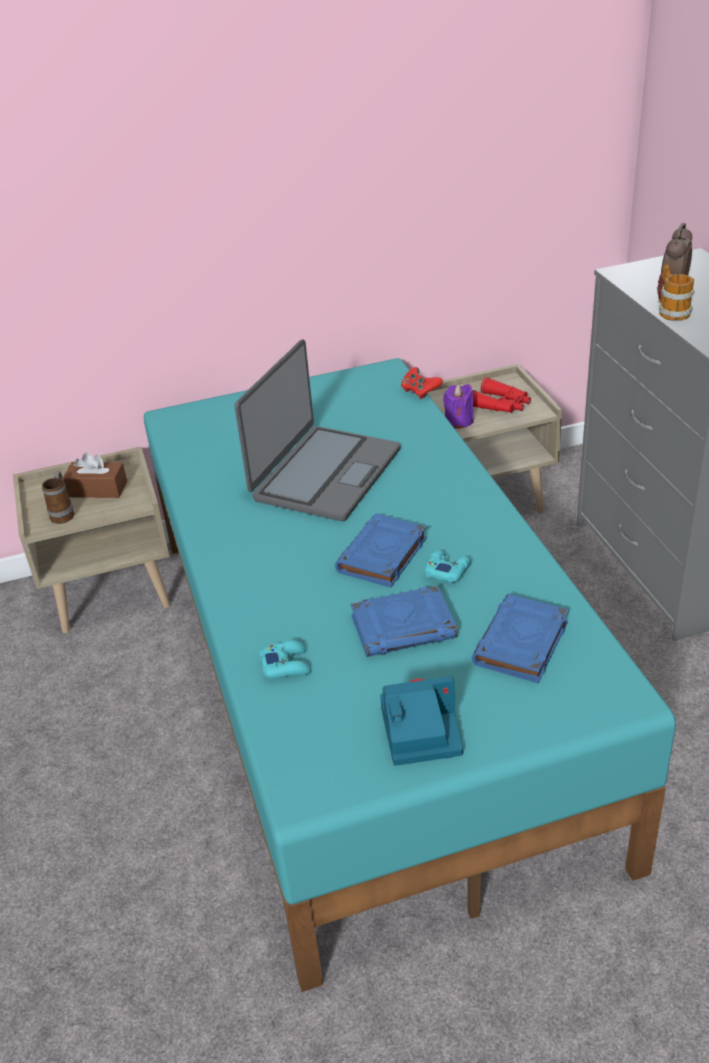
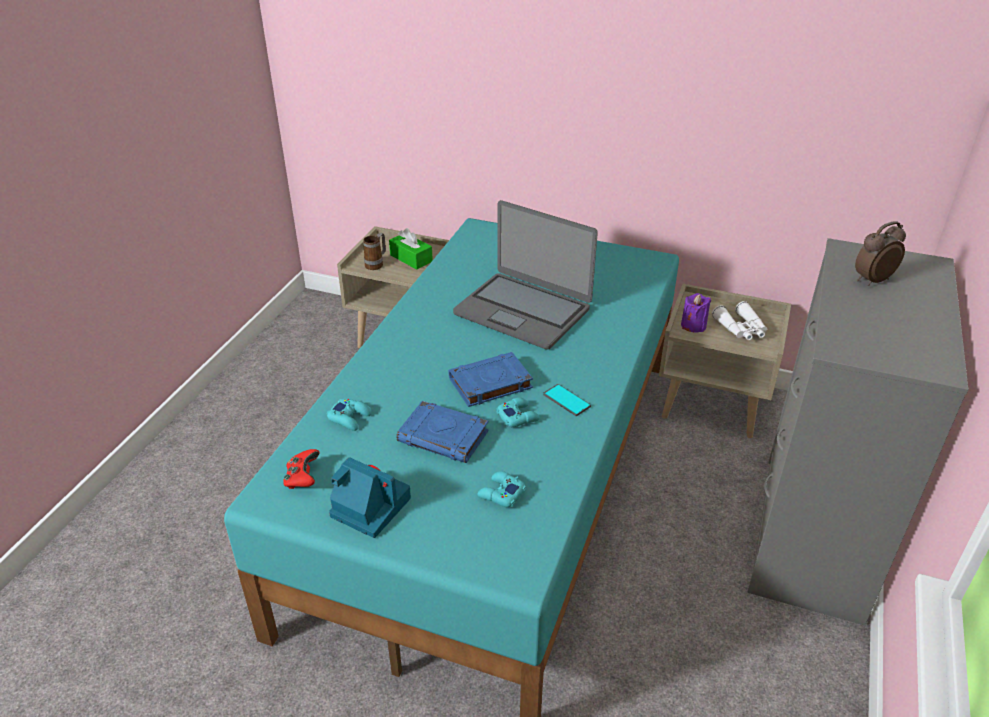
camera: 35 degrees right, 0 degrees up
(97, 489) = (411, 258): brown tissue box -> green tissue box
(325, 474) = (523, 311): laptop -> laptop turned 60 degrees clockwise
(420, 391) = (659, 285): red game controller -> red game controller (302, 478)
(470, 532) = (566, 400): none -> phone
(501, 405) = (741, 329): red binoculars -> white binoculars
(521, 644) = (501, 494): blue book -> turquoise game controller
(670, 311) = (840, 297): mug -> none

